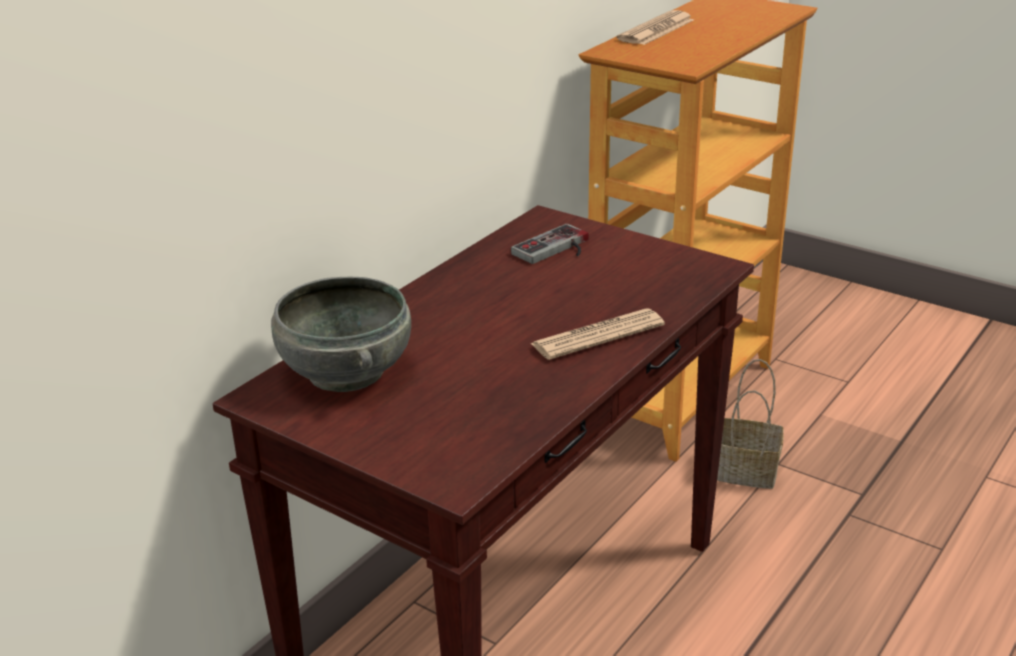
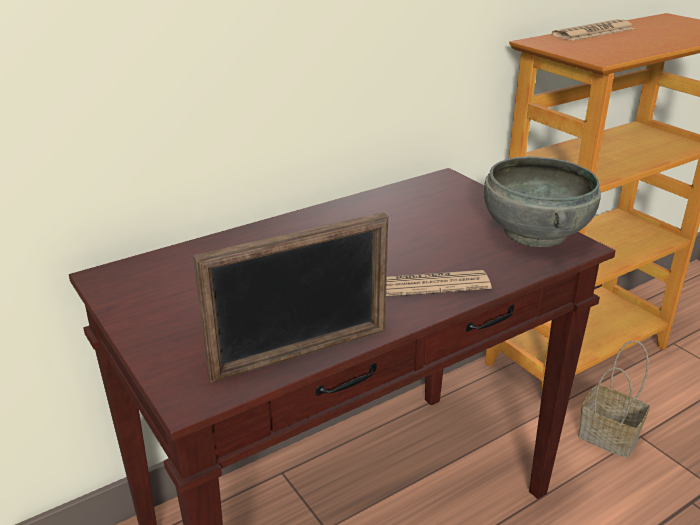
camera: 20 degrees right, 0 degrees up
(344, 372) = (186, 271): grey bowl -> grey bowl (533, 233)
(528, 423) = (301, 354): none -> picture frame
(557, 249) = (438, 205): game controller -> none

